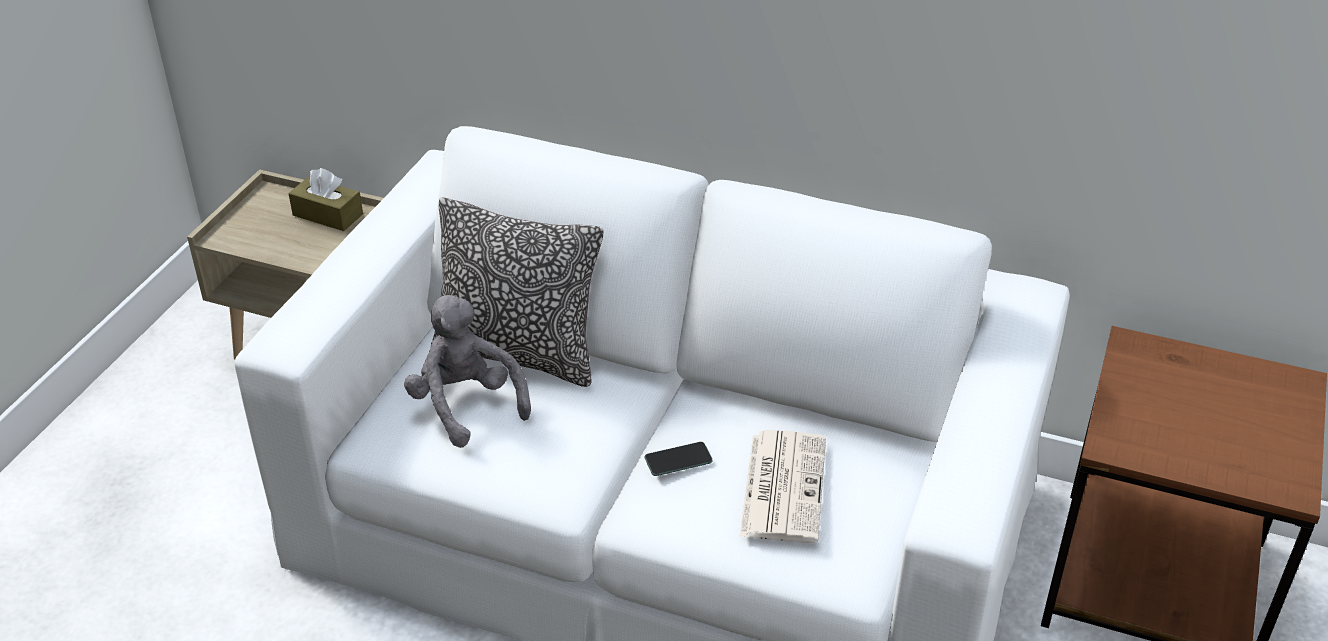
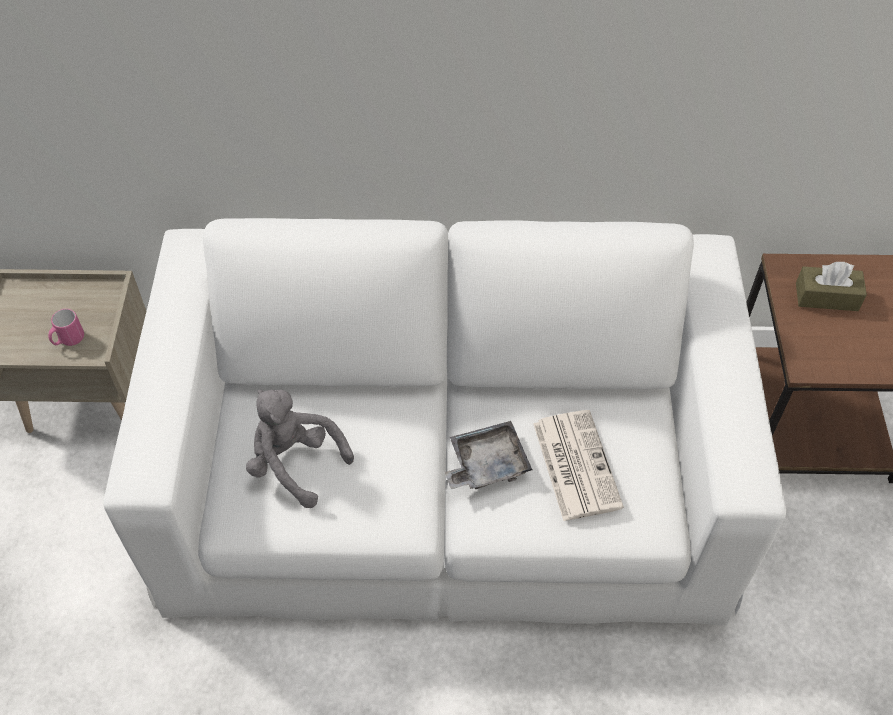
camera: 20 degrees left, 15 degrees up
(296, 246) = (68, 340): none -> pink mug
(328, 215) = (80, 299): brown tissue box -> brown tissue box (826, 297)
(519, 354) = (315, 400): pillow -> none
(678, 460) = (486, 464): phone -> grey tray

